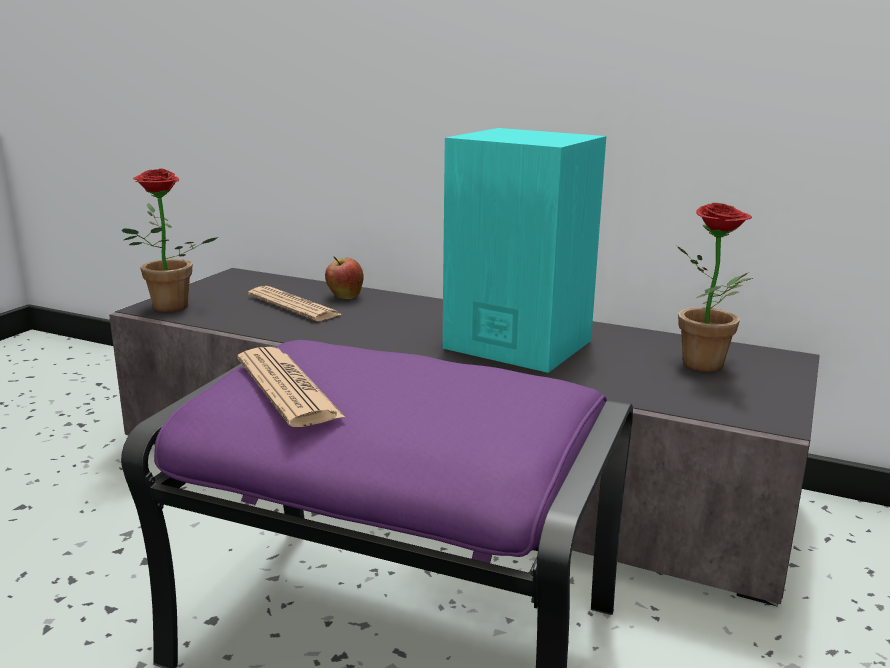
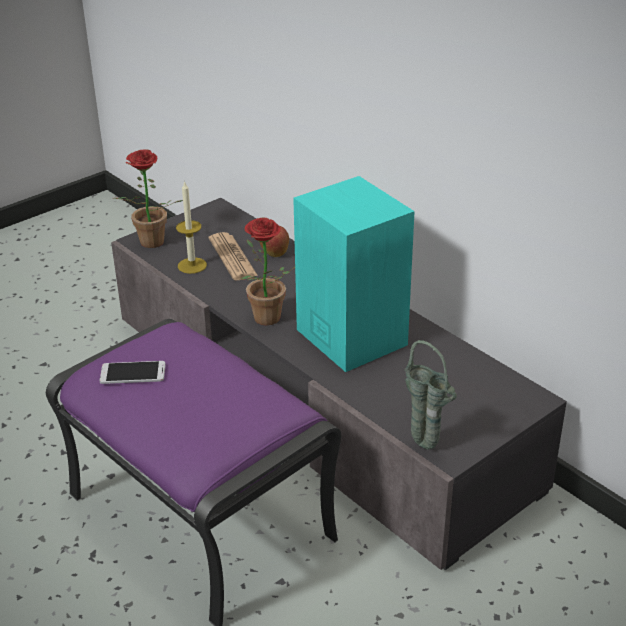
camera: 25 degrees right, 15 degrees up
(245, 318) = (192, 265): none -> candle
(287, 388) = (133, 373): newspaper -> phone
(709, 367) = (464, 394): potted plant -> potted plant (267, 321)
(739, 419) = (427, 448): none -> green vase

